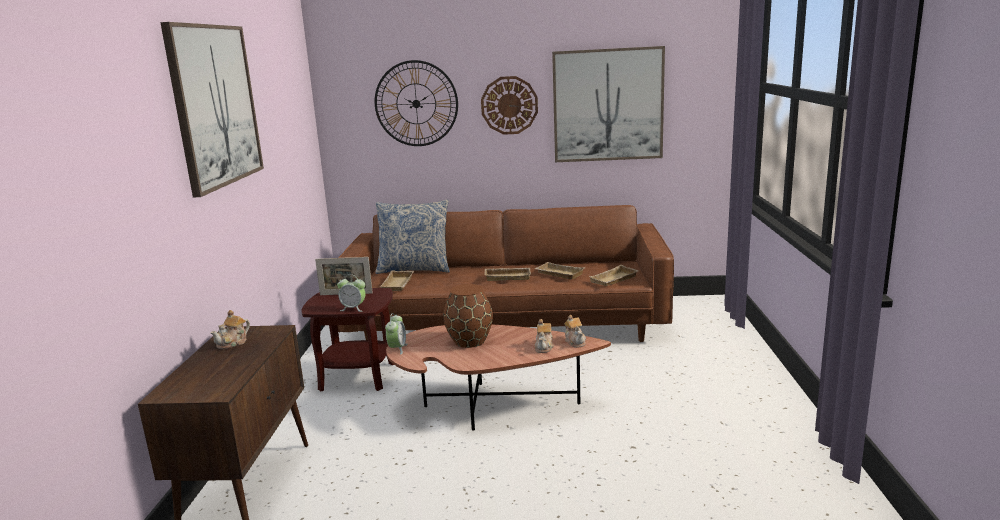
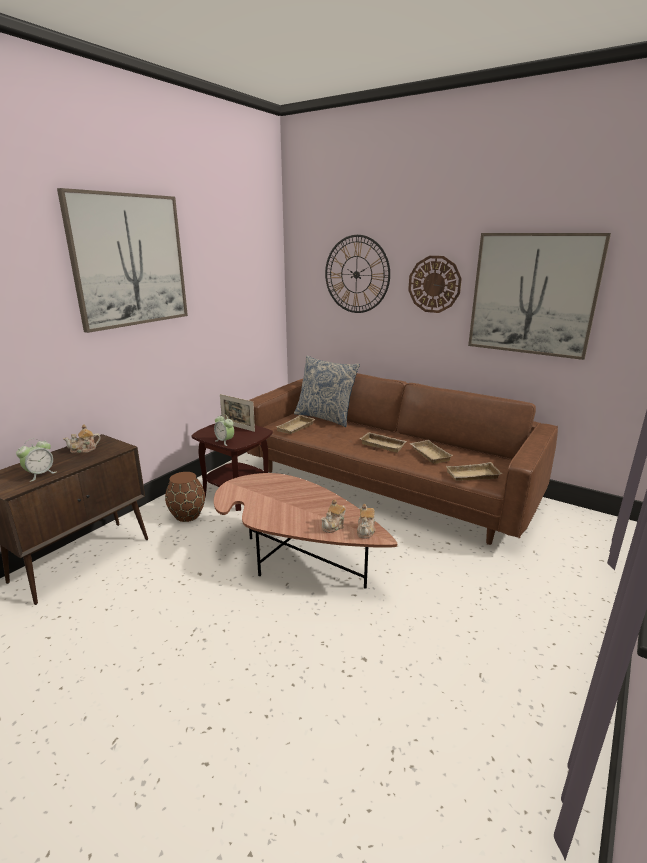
camera: 30 degrees right, 5 degrees up
(397, 349) = (230, 485): alarm clock -> alarm clock (40, 474)
(469, 341) = (286, 497): brown vase -> brown vase (187, 515)

